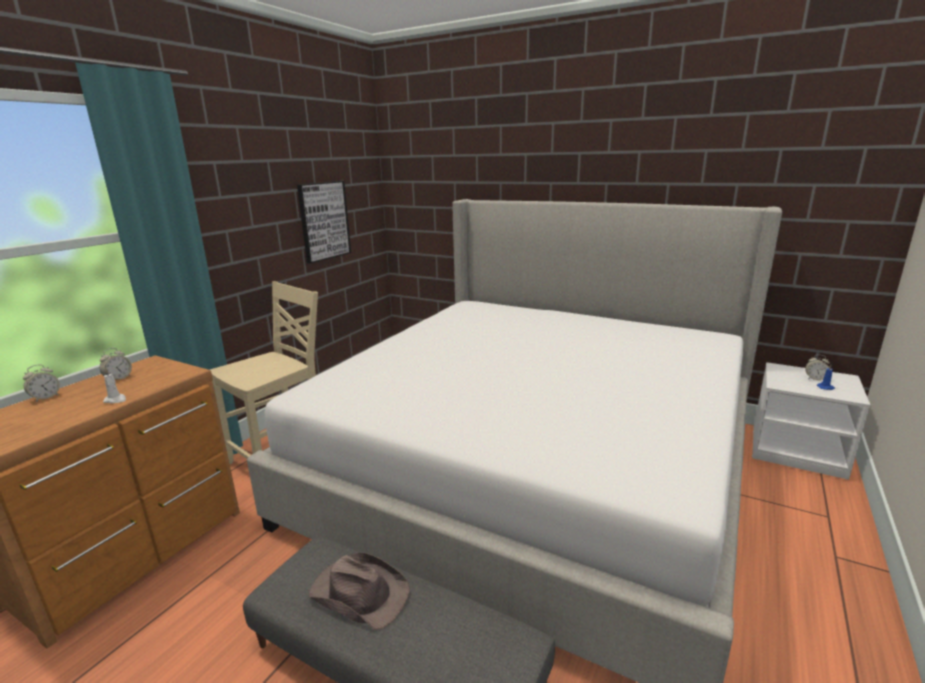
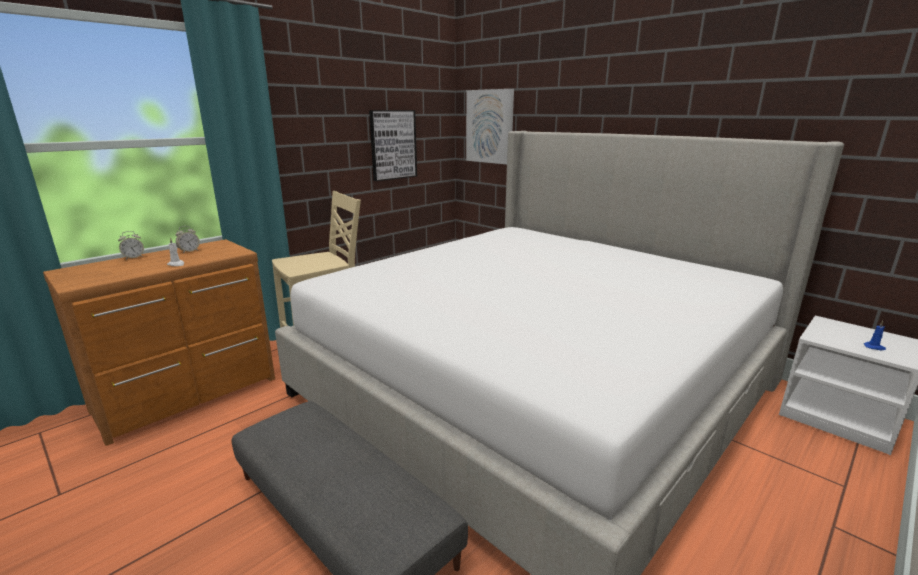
camera: 15 degrees right, 0 degrees up
(359, 593) = (318, 447): brown hat -> none
(425, 194) = (489, 126): none -> picture
(815, 378) = (866, 337): alarm clock -> none

